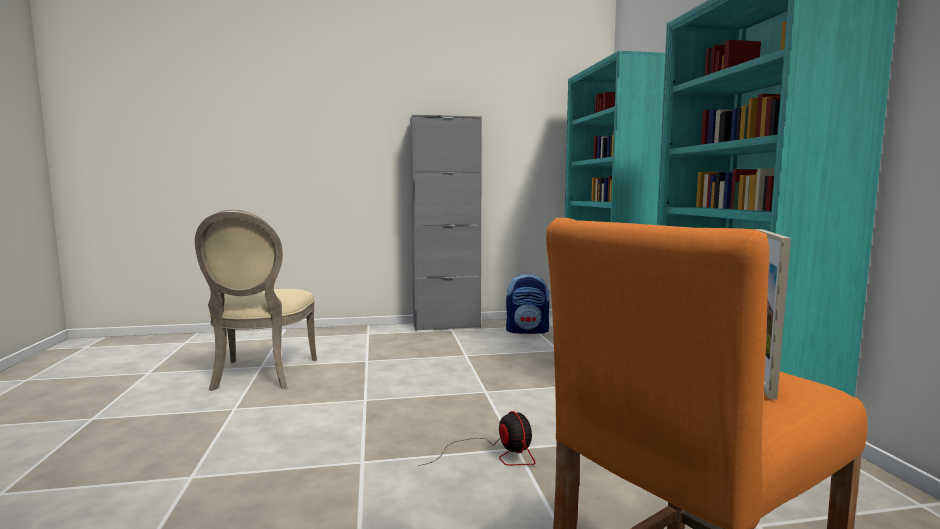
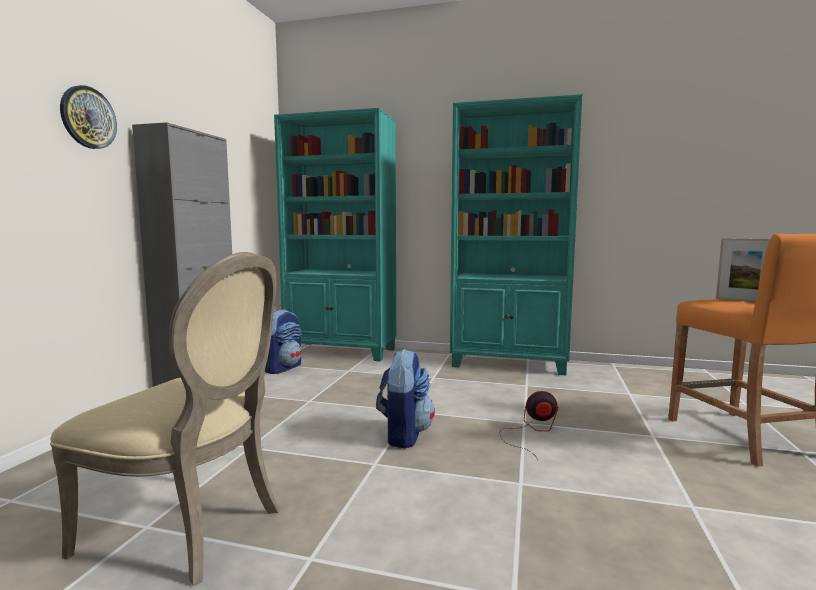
camera: 65 degrees left, 0 degrees up
(375, 120) = (88, 117): none -> wall clock
(428, 399) = (404, 435): none -> backpack

